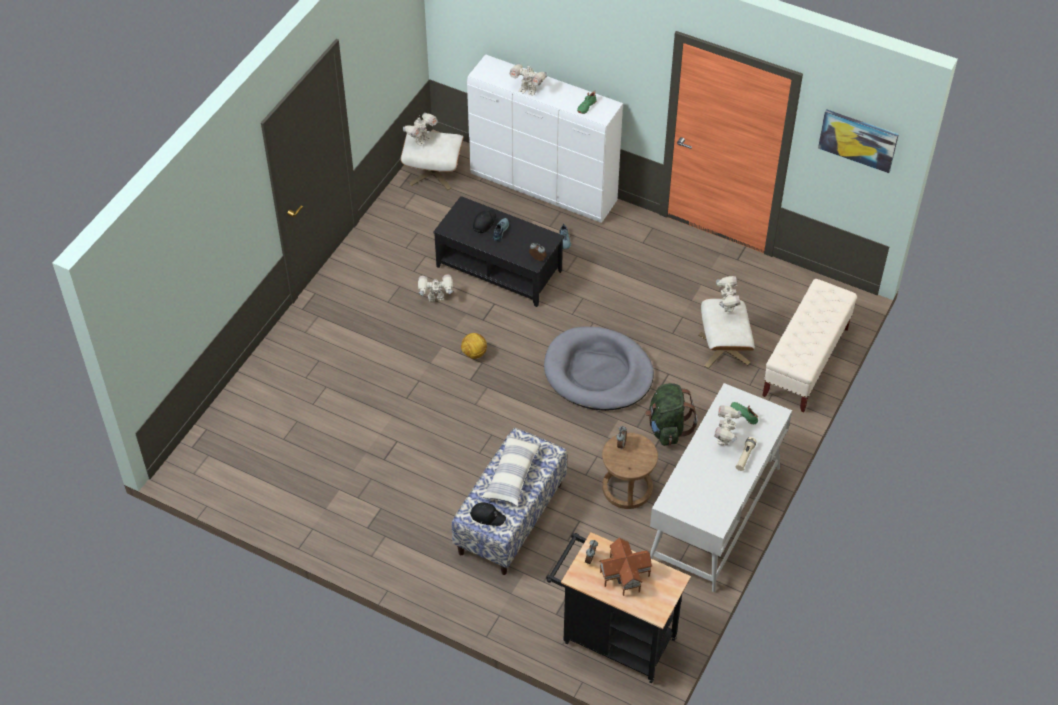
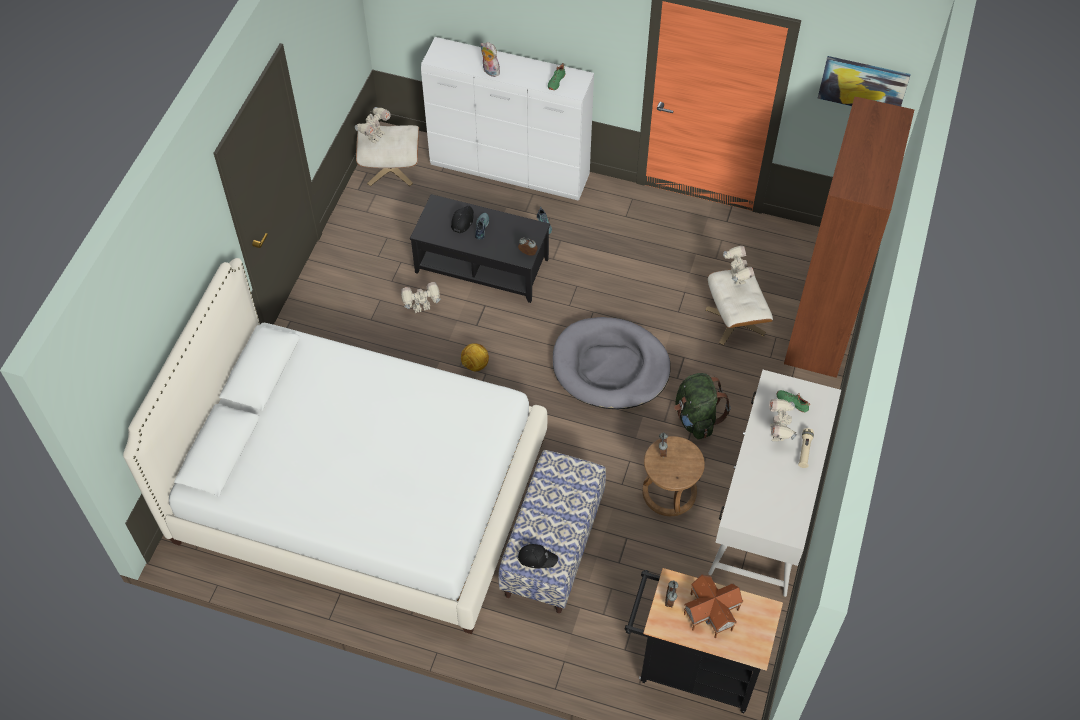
camera: 10 degrees left, 5 degrees up
(348, 446) = (360, 490): none -> white bed
(512, 475) = (553, 505): pillow -> none
(528, 90) = (489, 71): toy robot -> plush toy
(805, 362) = (821, 324): beige bench -> brown bookcase

